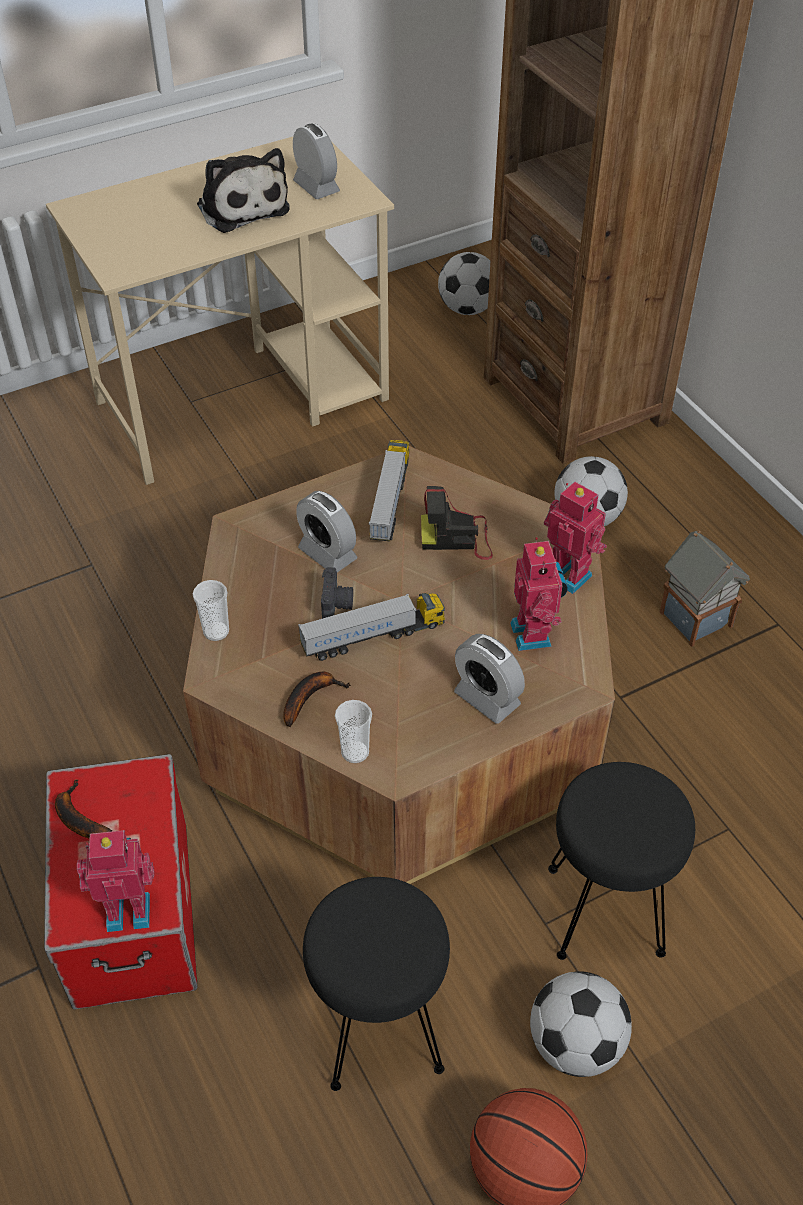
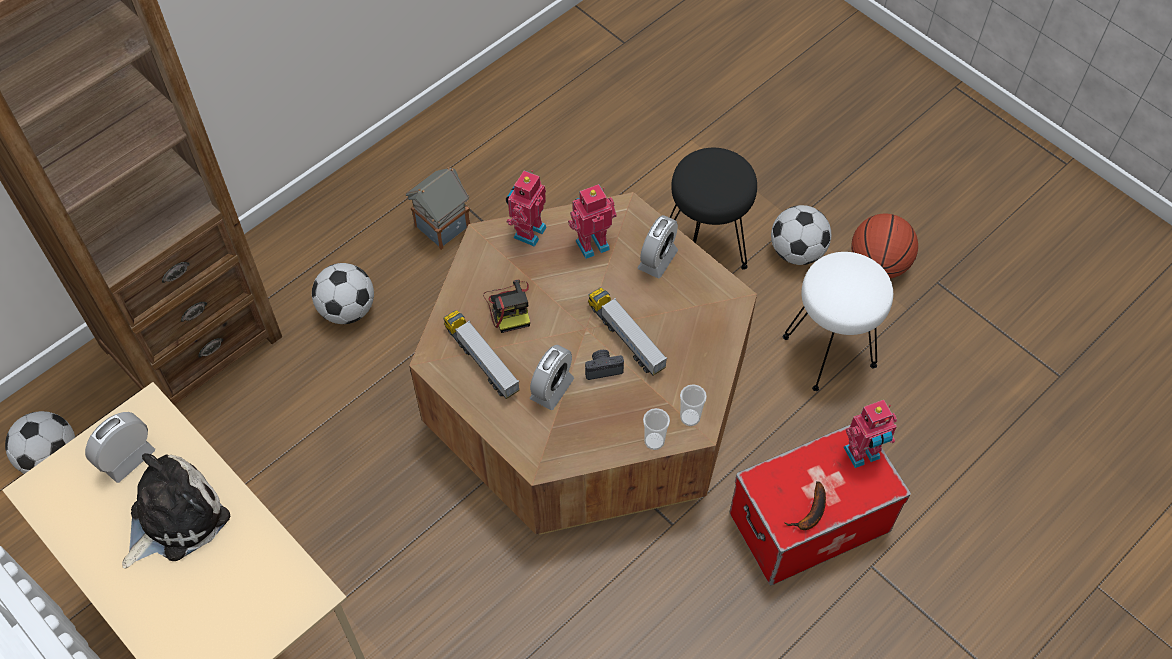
camera: 105 degrees left, 10 degrees up
(128, 909) = (862, 455): toy robot -> toy robot turned 90 degrees counterclockwise
(310, 697) = (693, 362): banana -> none
(355, 752) = (728, 324): cup -> cup (690, 417)
(377, 1028) = (829, 353): black stool -> white stool
(390, 501) = (481, 360): toy truck -> toy truck turned 60 degrees clockwise

